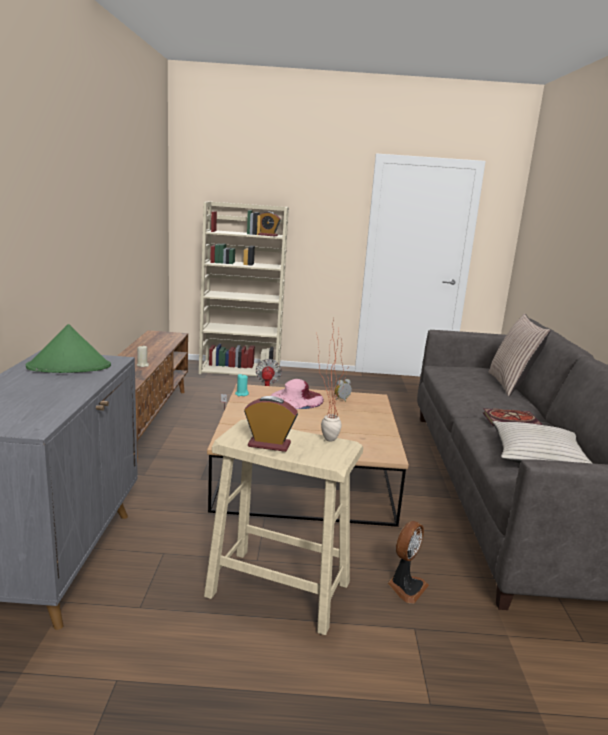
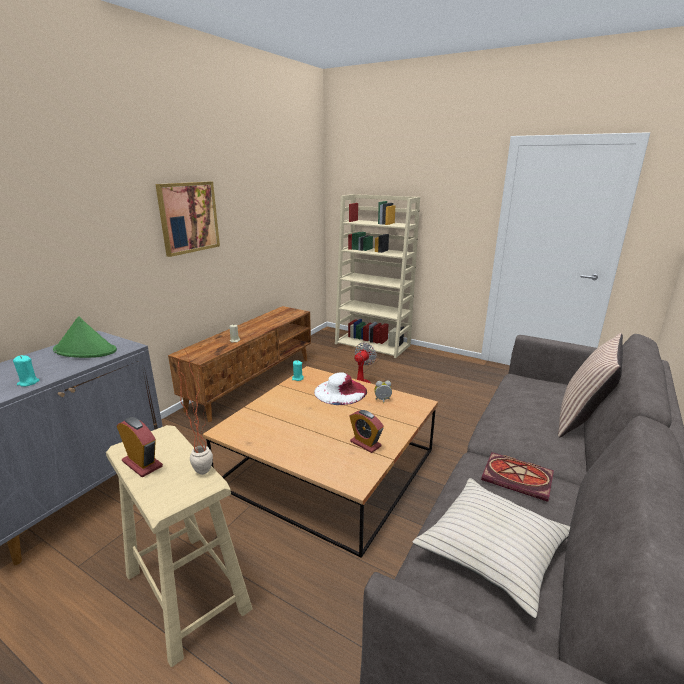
camera: 30 degrees right, 5 degrees up
(65, 397) = (28, 382): none -> turquoise candle
(92, 217) = (188, 217): none -> picture
(268, 235) = (395, 225): alarm clock -> alarm clock (365, 444)
(296, 398) = (340, 391): pink hat -> white hat
(405, 587) = (299, 641): fan -> none

